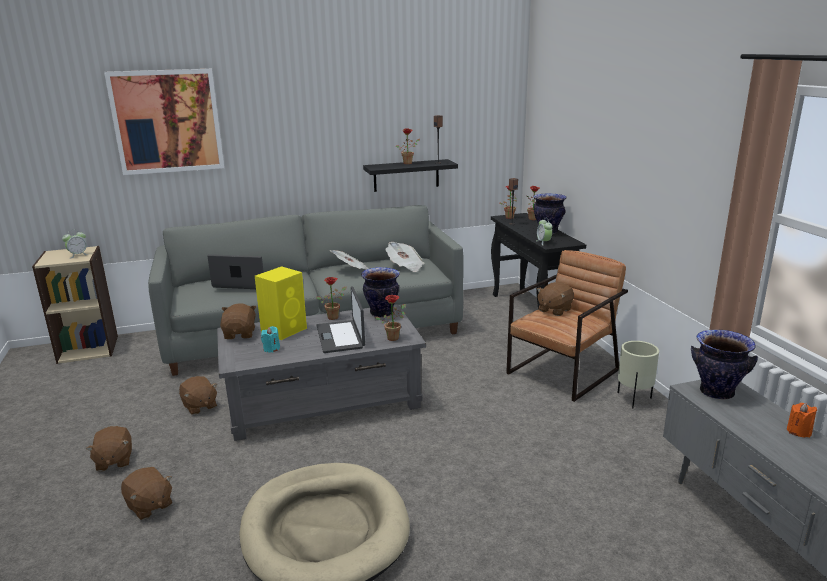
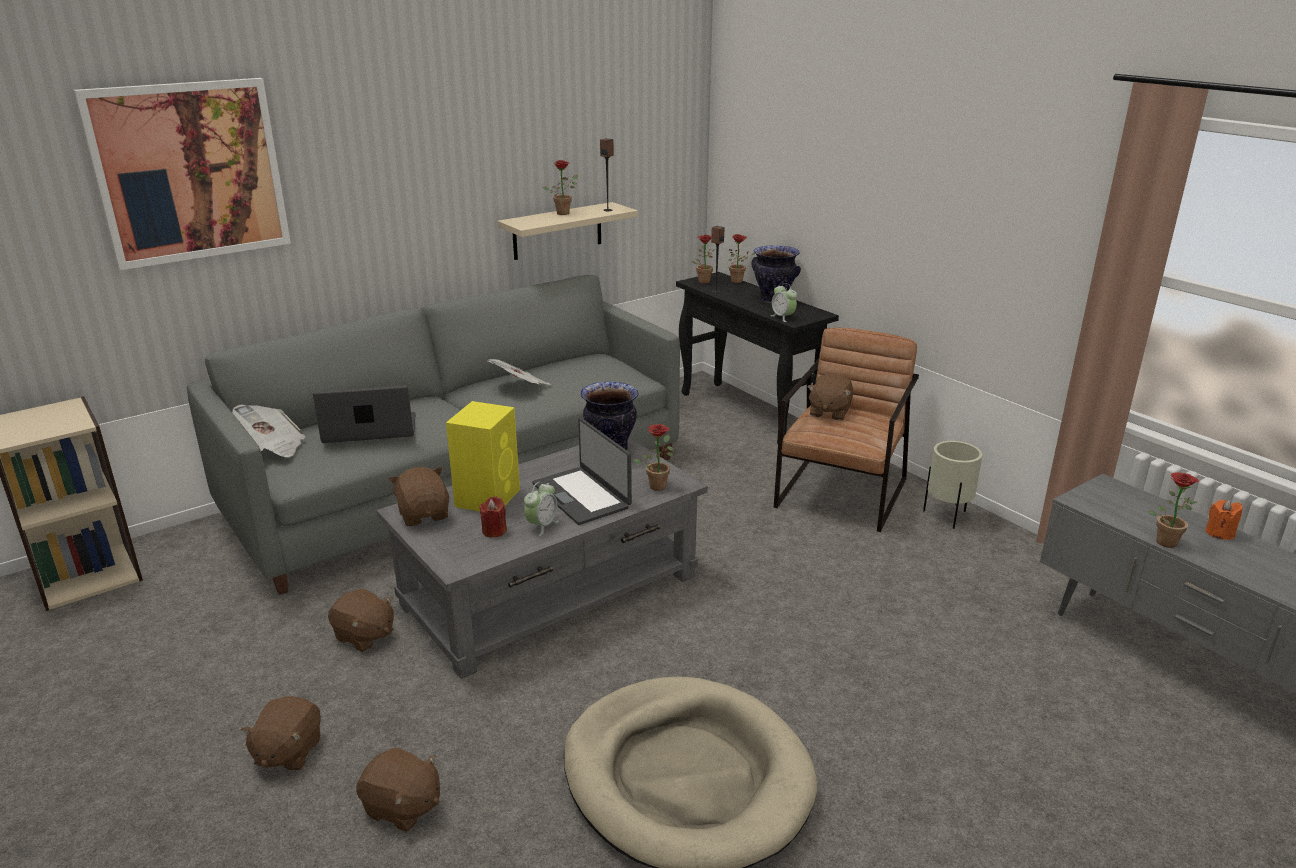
camera: 20 degrees left, 5 degrees up
(78, 255) = (62, 419): alarm clock -> alarm clock (542, 526)
(114, 461) = (288, 752): brown plush toy -> brown plush toy turned 45 degrees clockwise
(271, 349) = (494, 531): turquoise candle -> red candle
(334, 316) = (546, 465): potted plant -> potted plant (1165, 540)
(405, 266) = (591, 371): newspaper -> newspaper (270, 447)
(406, 175) = (557, 231): black shelf -> beige shelf
(716, 392) = (1107, 499): vase -> none

